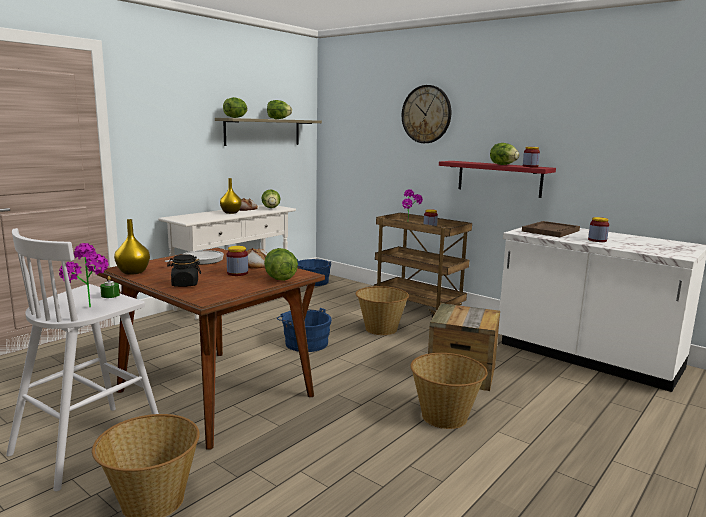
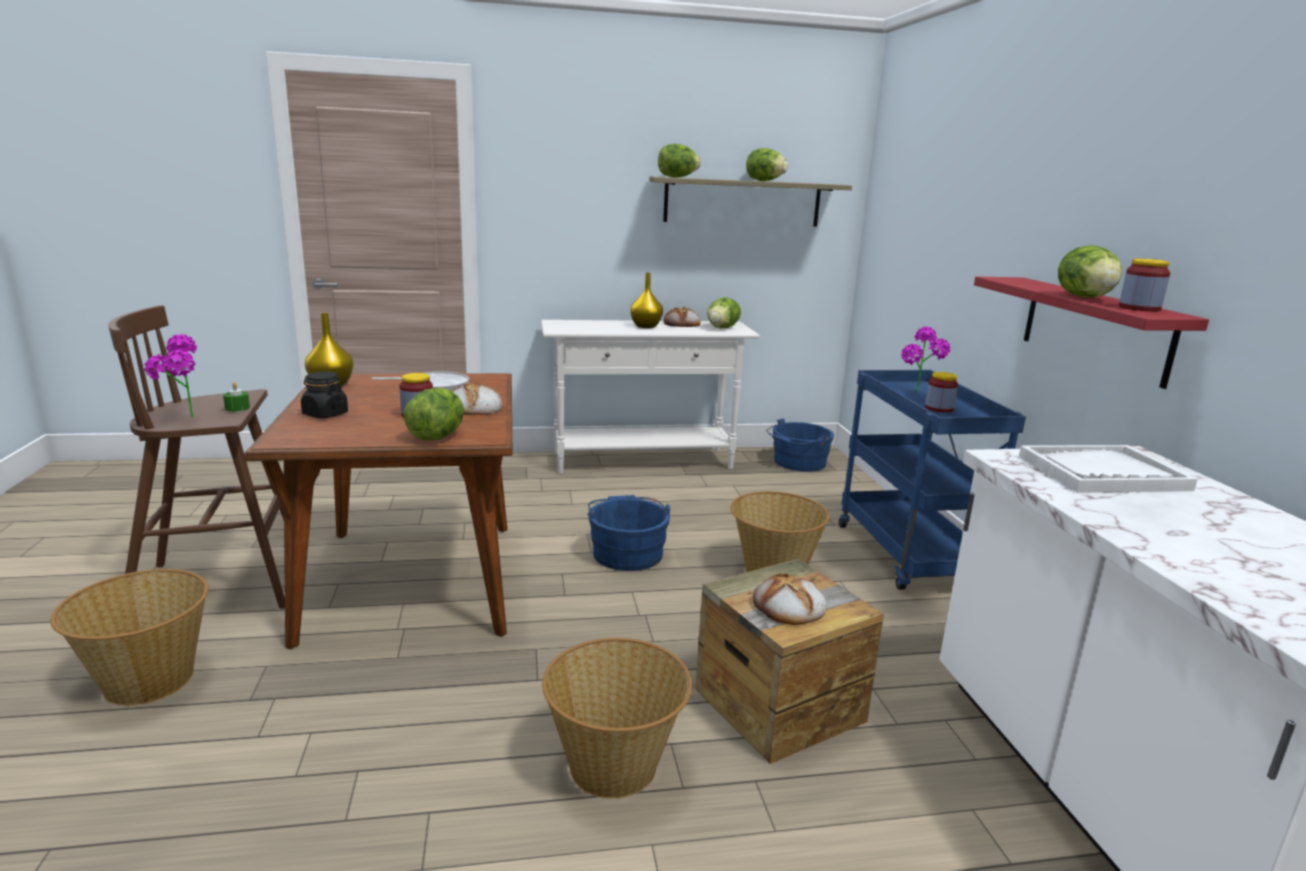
camera: 40 degrees right, 5 degrees up
(91, 443) = (223, 585): white stool -> brown stool
(419, 307) = (910, 557): brown cart -> blue cart
(426, 114) = (1000, 176): wall clock -> none
(471, 318) = (788, 607): none -> bread
(550, 231) = (1102, 473): brown tray -> white tray
(597, 240) = (1167, 526): jar -> none

